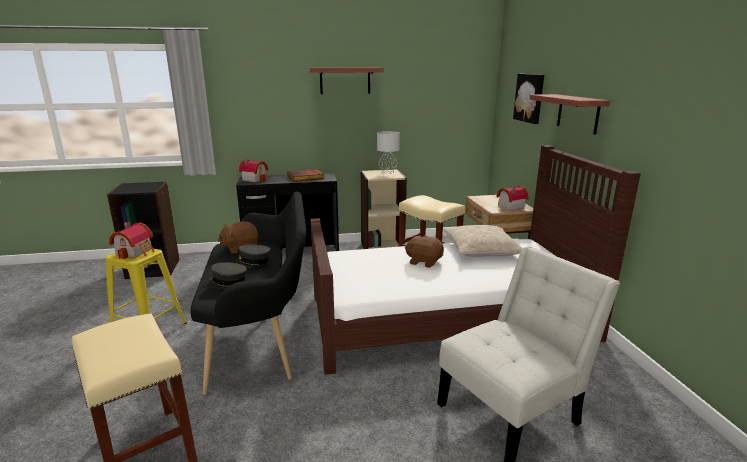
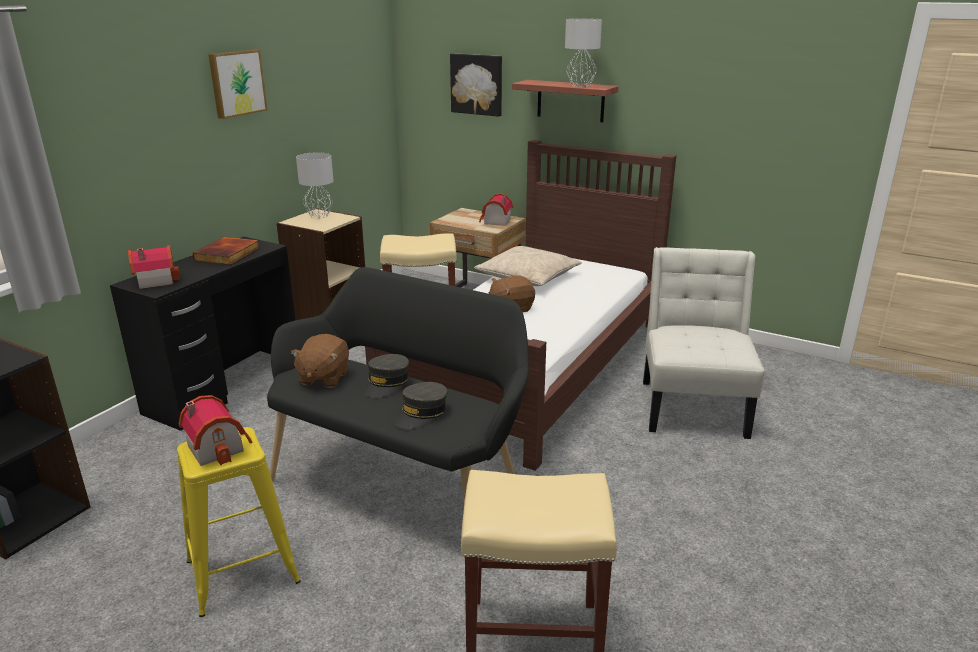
camera: 50 degrees left, 5 degrees up
(345, 80) = (236, 83): shelf -> picture
(573, 98) = (580, 85): none -> grey table lamp

